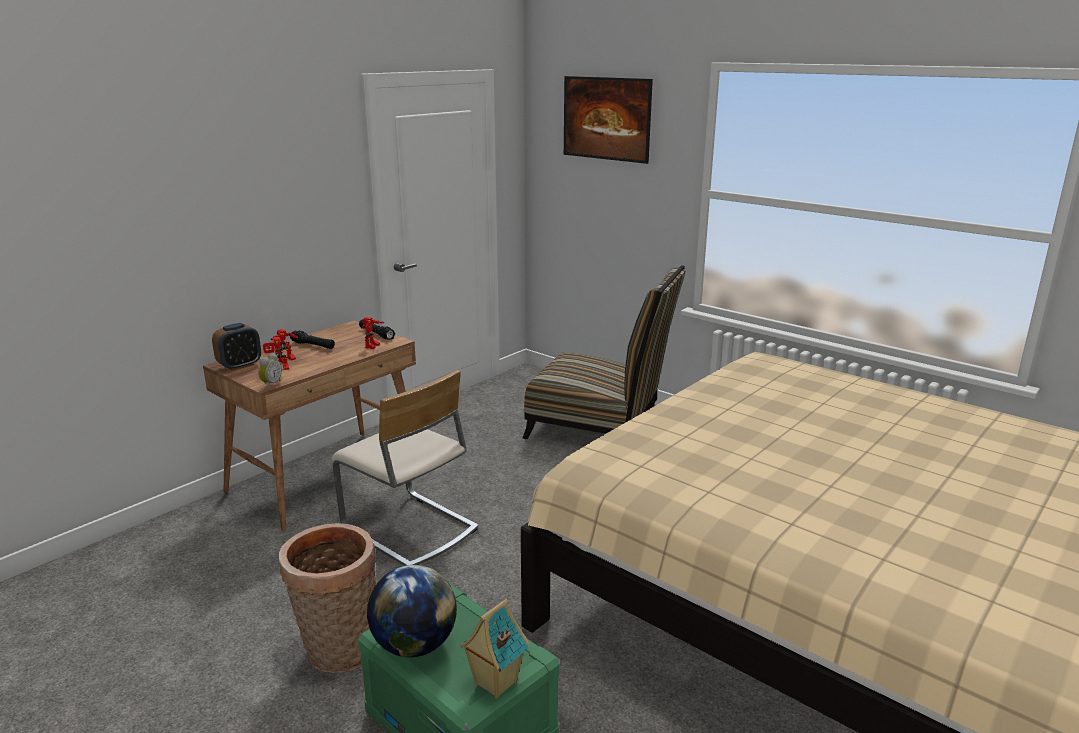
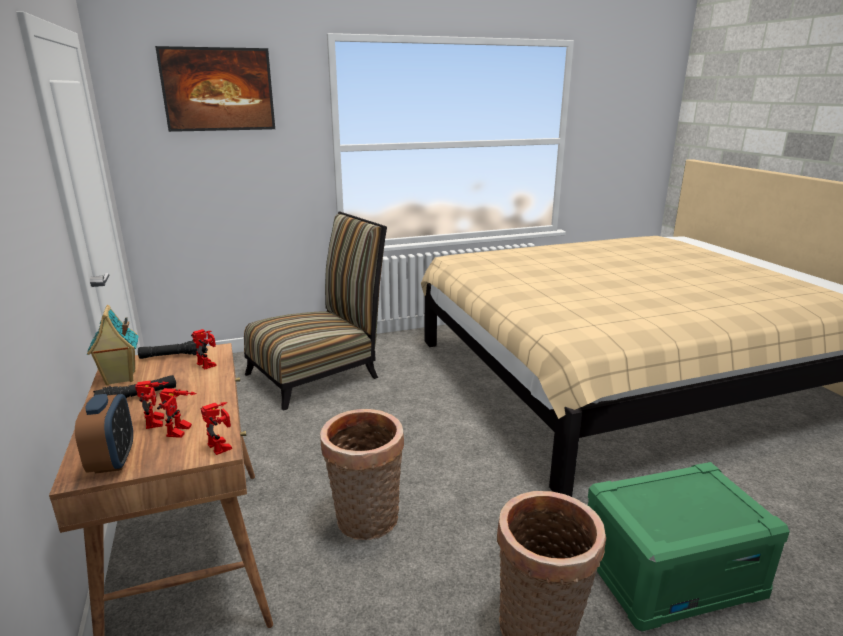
camera: 60 degrees left, 0 degrees up
(270, 384) = (224, 446): alarm clock -> toy robot
(408, 529) = (366, 522): beige chair -> basket
(414, 645) = (679, 527): globe -> none
(494, 683) = (738, 498): toy house -> toy house (120, 378)

